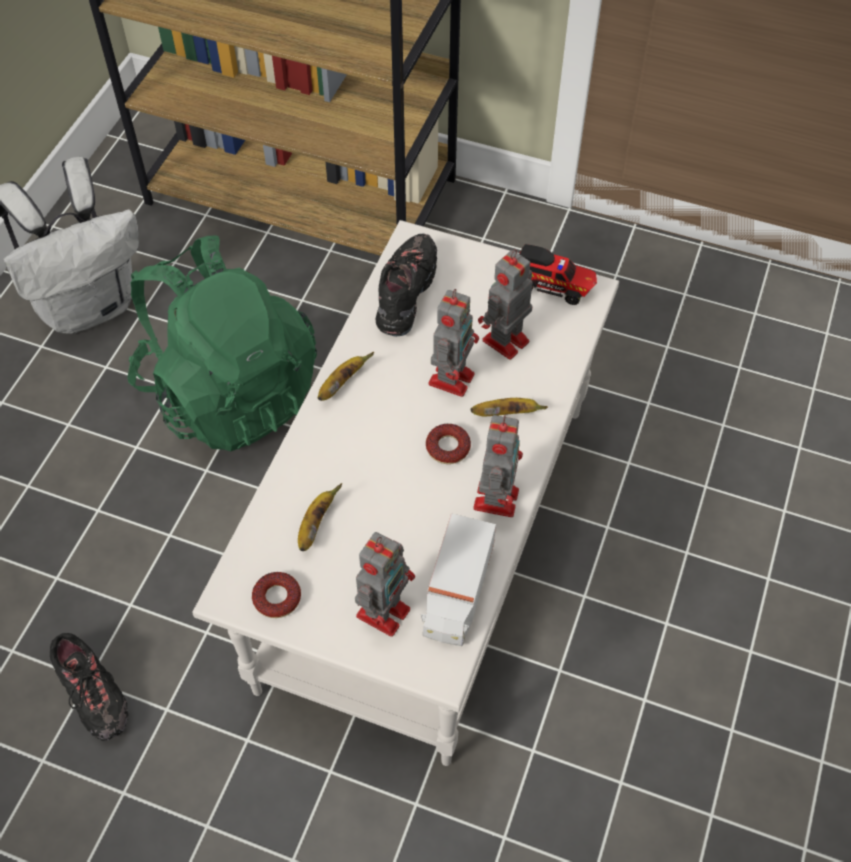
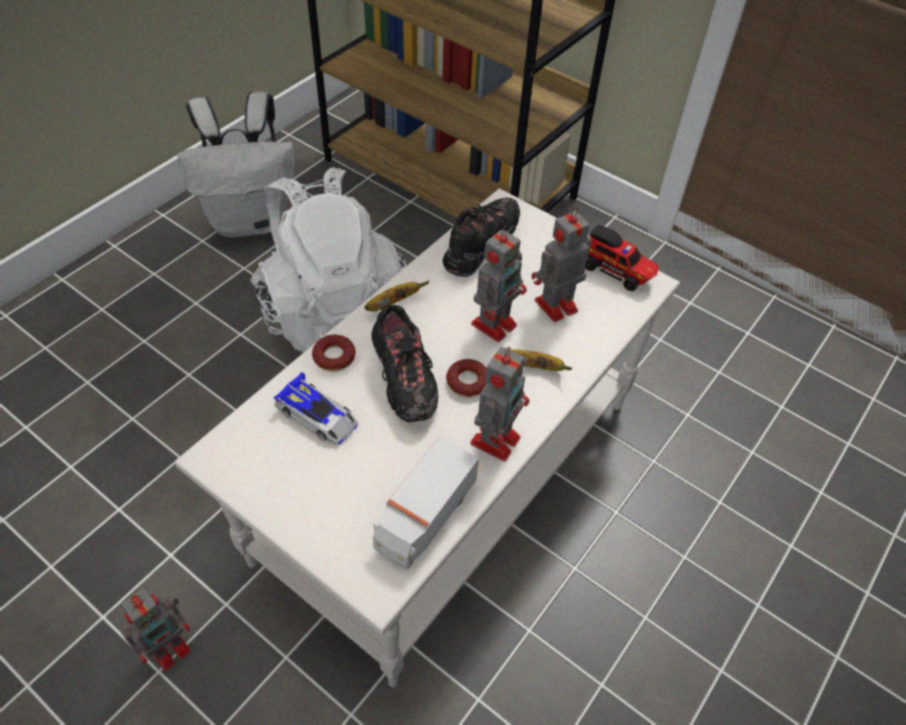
camera: 15 degrees right, 5 degrees down
(92, 692) = (117, 520): black shoe -> black shoe (404, 378)
(229, 392) = (331, 311): green backpack -> white backpack
(277, 598) = (254, 471): donut -> donut (334, 357)
(315, 525) = (318, 416): banana -> toy car
(384, 610) = (348, 512): toy robot -> toy robot (171, 646)

